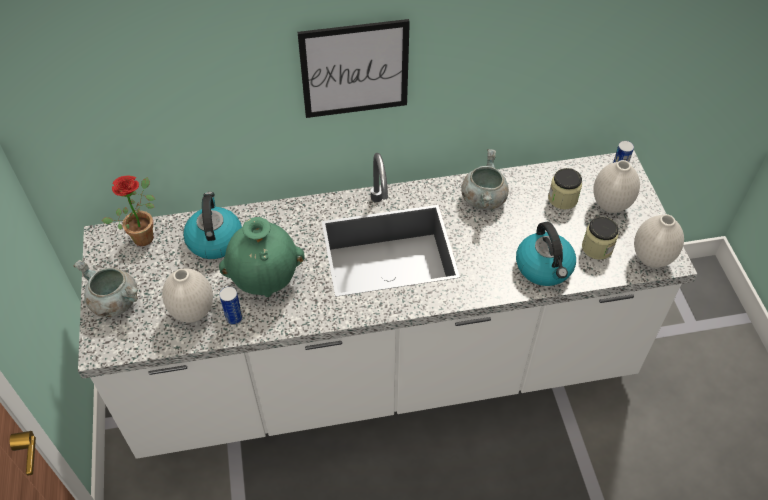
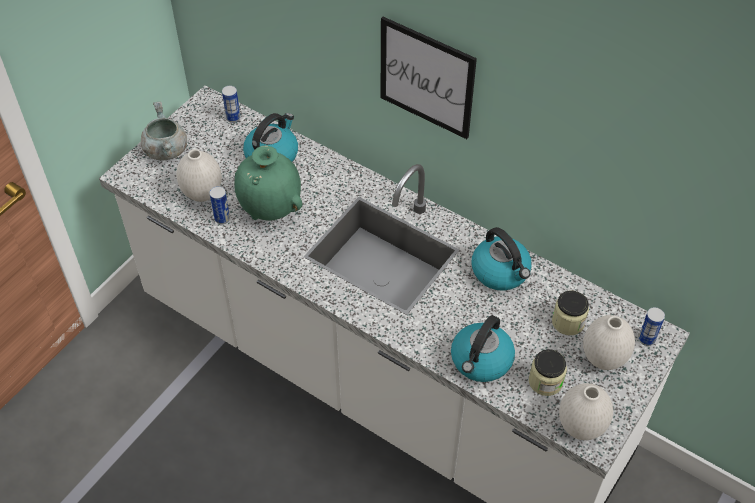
camera: 45 degrees right, 0 degrees up
(144, 234) = (233, 118): potted plant -> can
(483, 198) = (501, 272): grey cooking pot -> kettle

